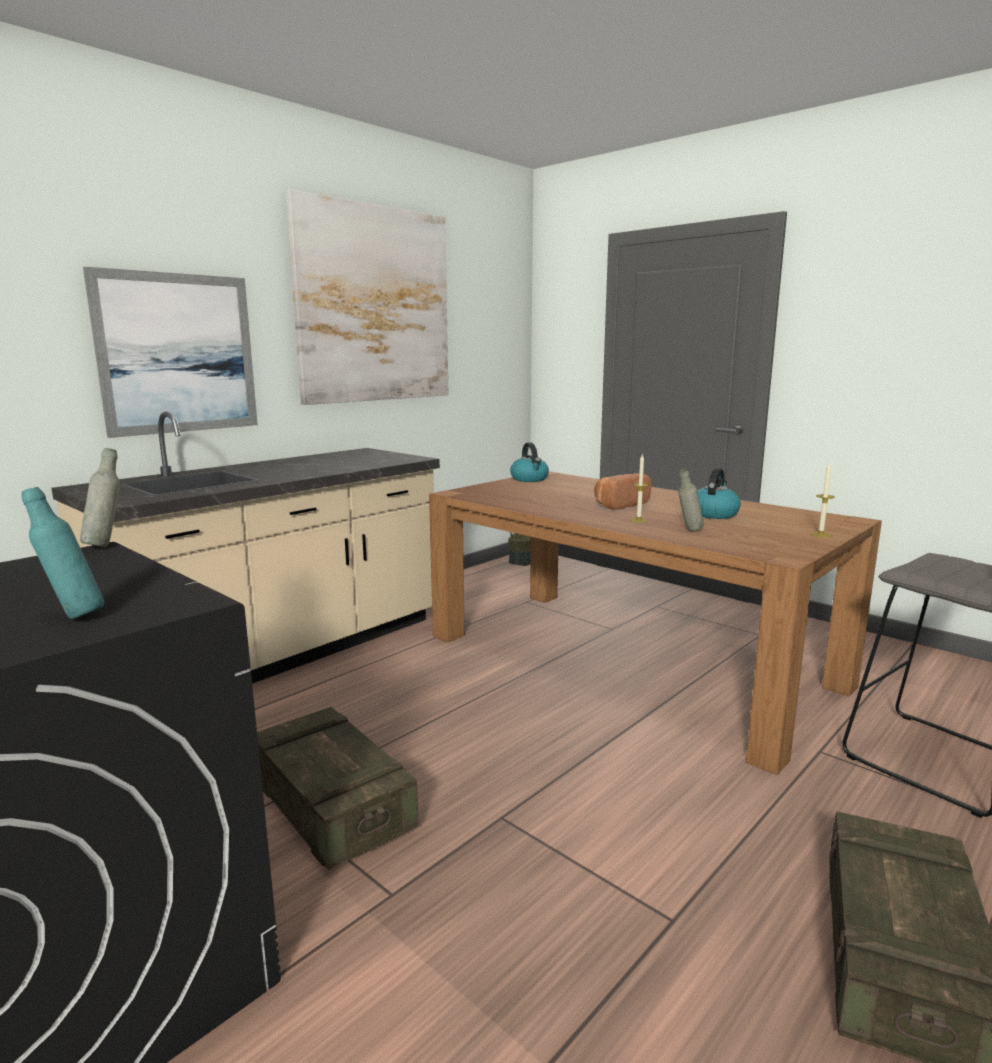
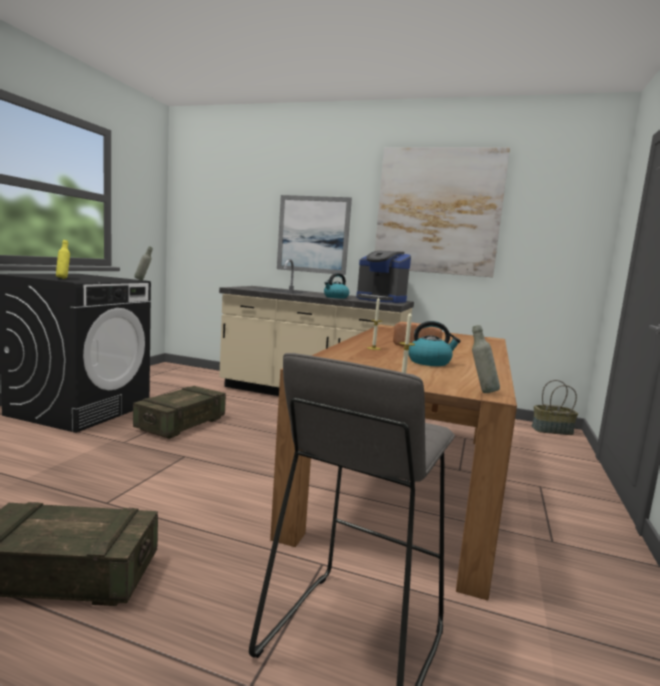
camera: 65 degrees right, 5 degrees down
(73, 616) = (63, 278): turquoise bottle -> yellow bottle
(357, 456) = (381, 300): none -> coffee machine
(530, 479) = (463, 336): kettle -> kettle (335, 297)
(688, 531) = (357, 355): grey bottle -> grey bottle (481, 392)

